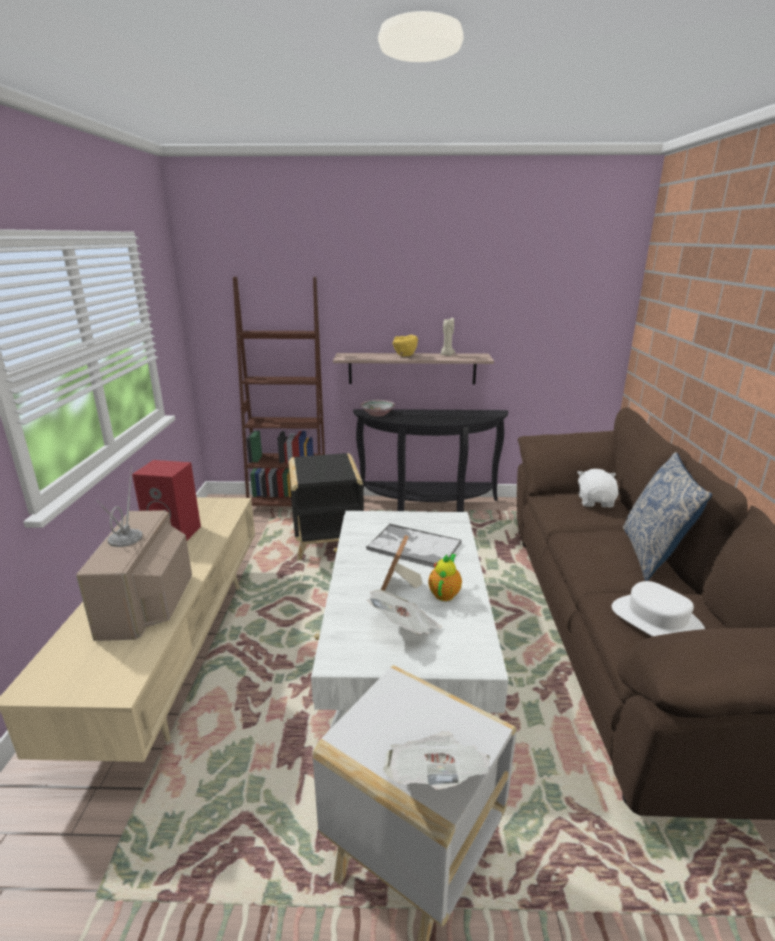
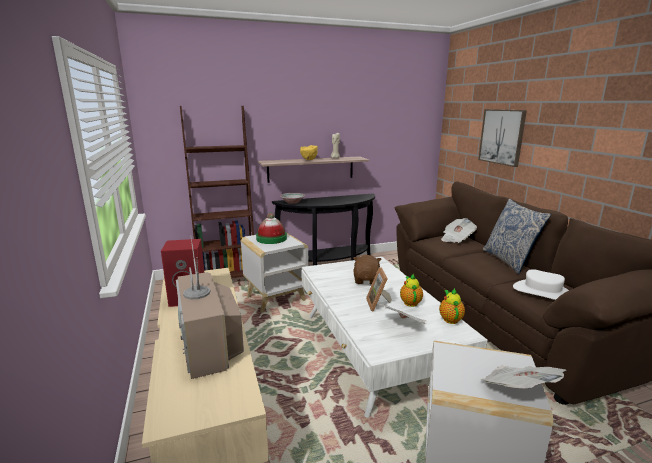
camera: 20 degrees left, 5 degrees down
(323, 465) = (271, 238): none -> hat
(329, 544) = (276, 298): black side table -> white side table
(413, 546) = (366, 280): tray -> brown plush toy
(480, 632) = (450, 319): none -> teapot
(595, 502) = (456, 239): white plush toy -> newspaper
(705, 341) = (502, 136): none -> picture

